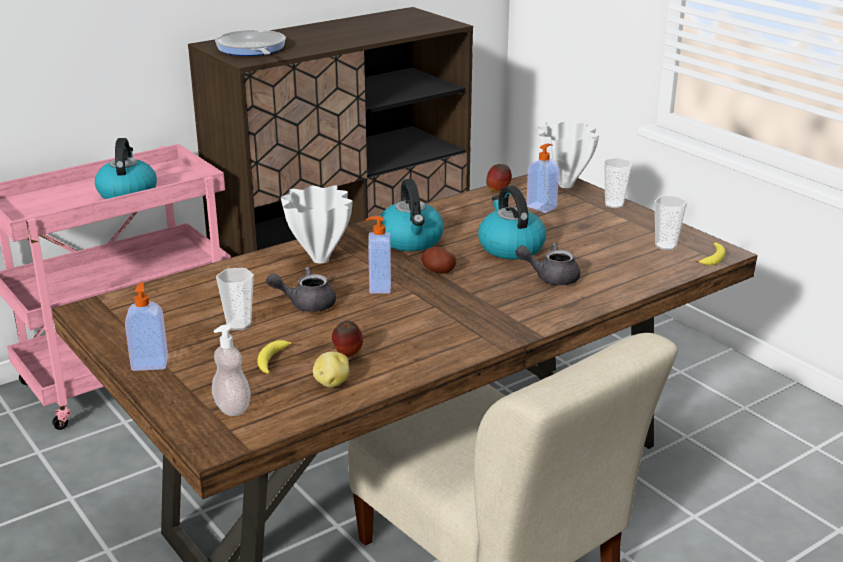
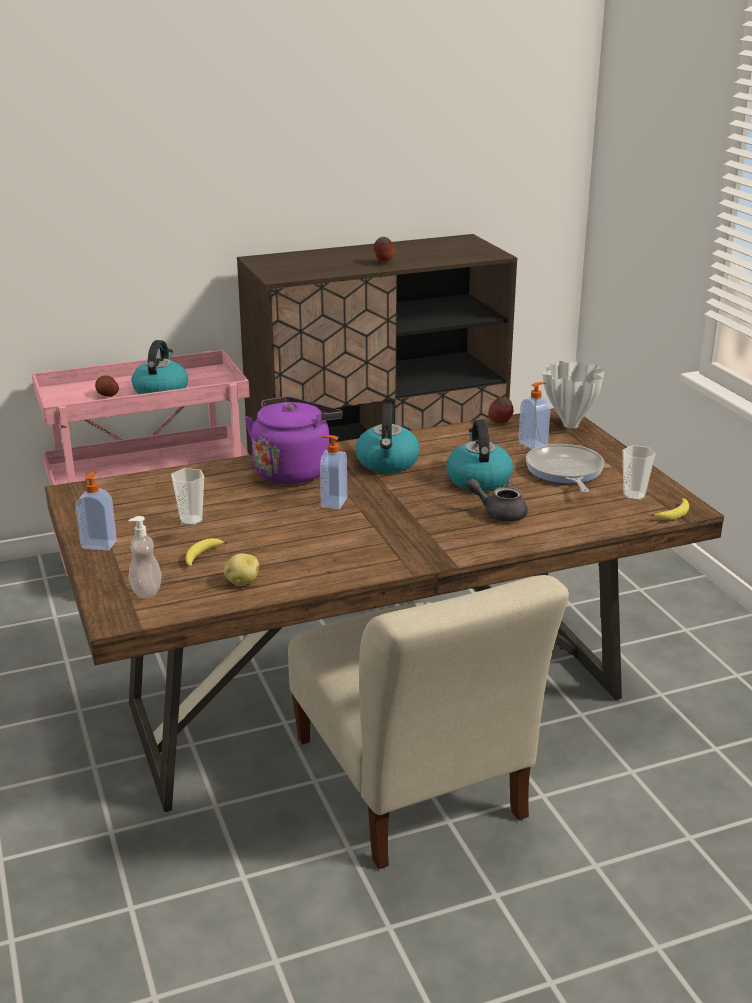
camera: 15 degrees right, 0 degrees up
(251, 49) = (289, 266): frying pan -> frying pan (564, 472)
(306, 304) = (259, 509): grey teapot -> none
(319, 259) = (294, 470): white vase -> purple kettle
(347, 355) = (269, 560): apple -> apple (383, 262)
(438, 271) = (396, 494): potato -> potato (107, 395)
(614, 204) = (607, 449): cup -> none

